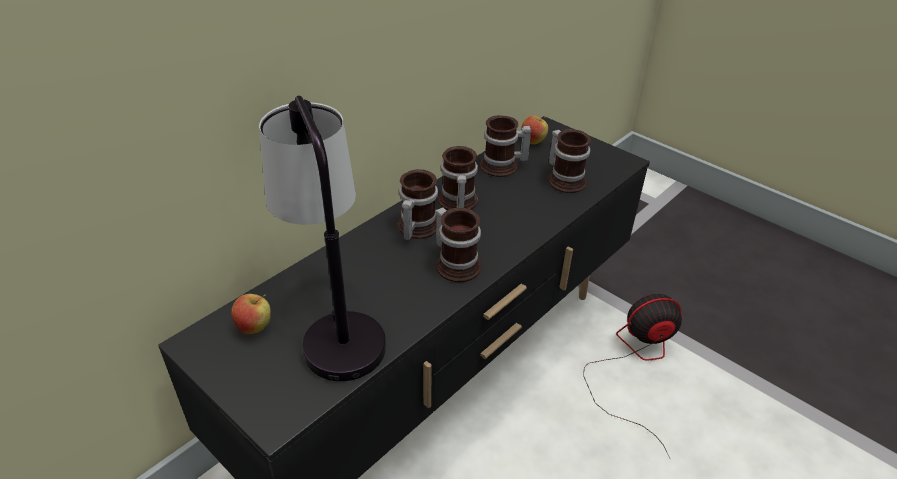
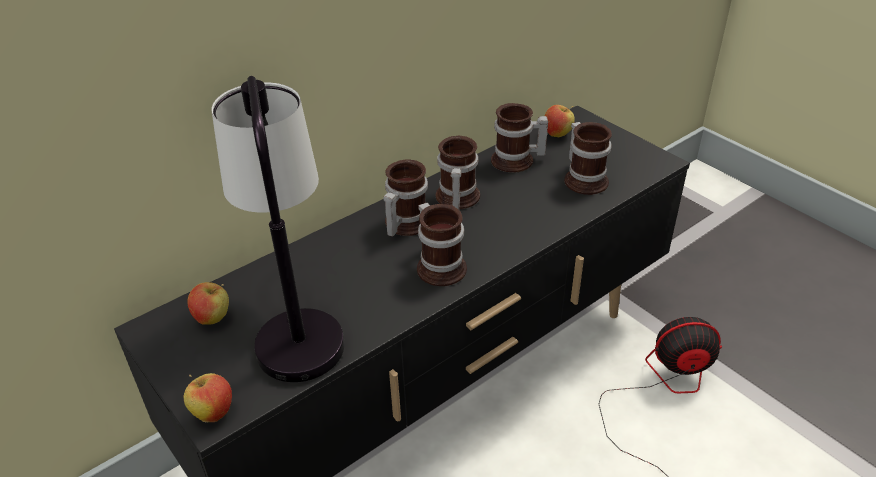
camera: 10 degrees right, 0 degrees up
(274, 416) = (213, 412): none -> apple

